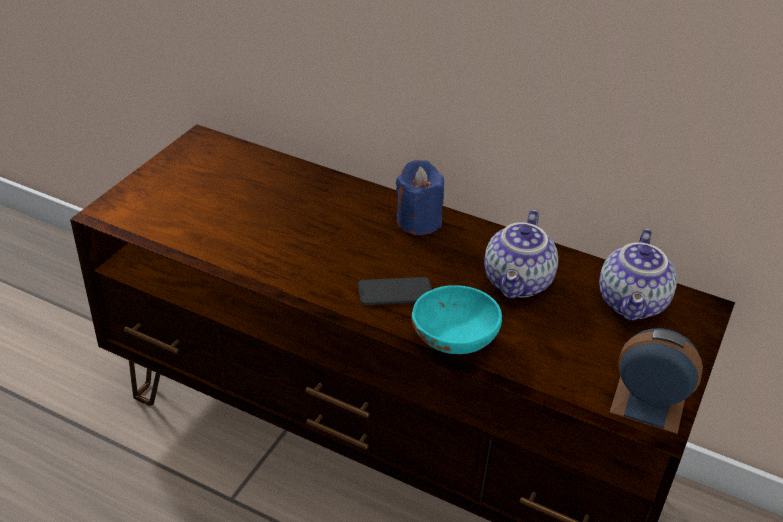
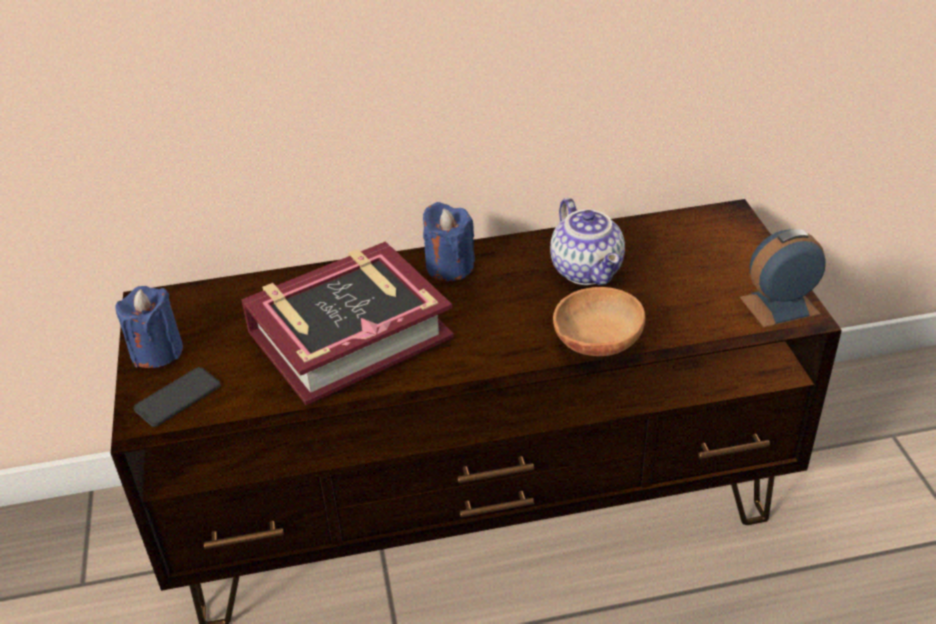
camera: 35 degrees left, 0 degrees up
(168, 172) = (157, 351): none -> blue candle
(292, 229) = (349, 334): none -> book
(395, 292) = (505, 334): phone -> phone (178, 397)
(453, 339) = (595, 344): turquoise bowl -> brown bowl
(633, 304) = (684, 239): teapot -> none

